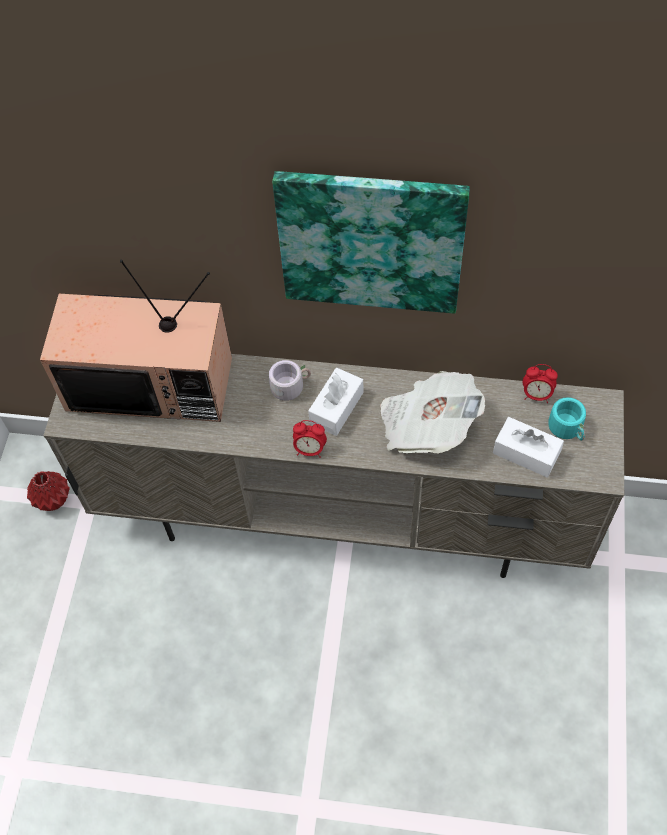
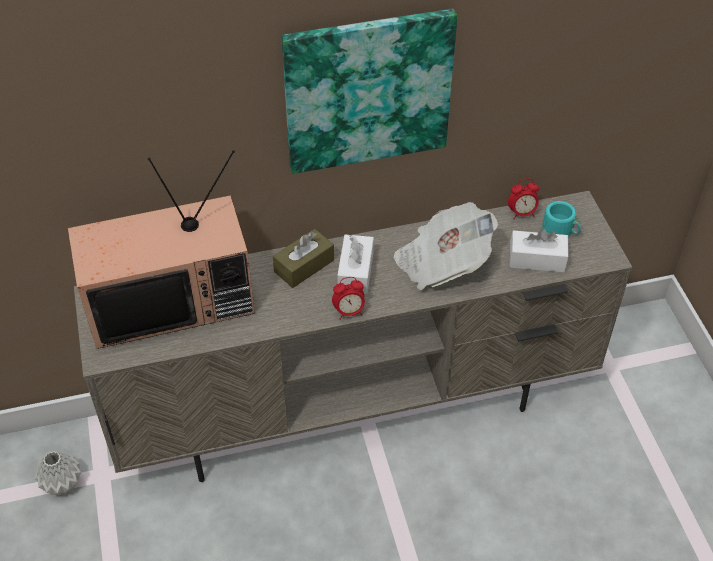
camera: 25 degrees left, 10 degrees down
(54, 499) = (63, 484): red vase -> grey vase
(290, 385) = (304, 266): grey mug -> brown tissue box

